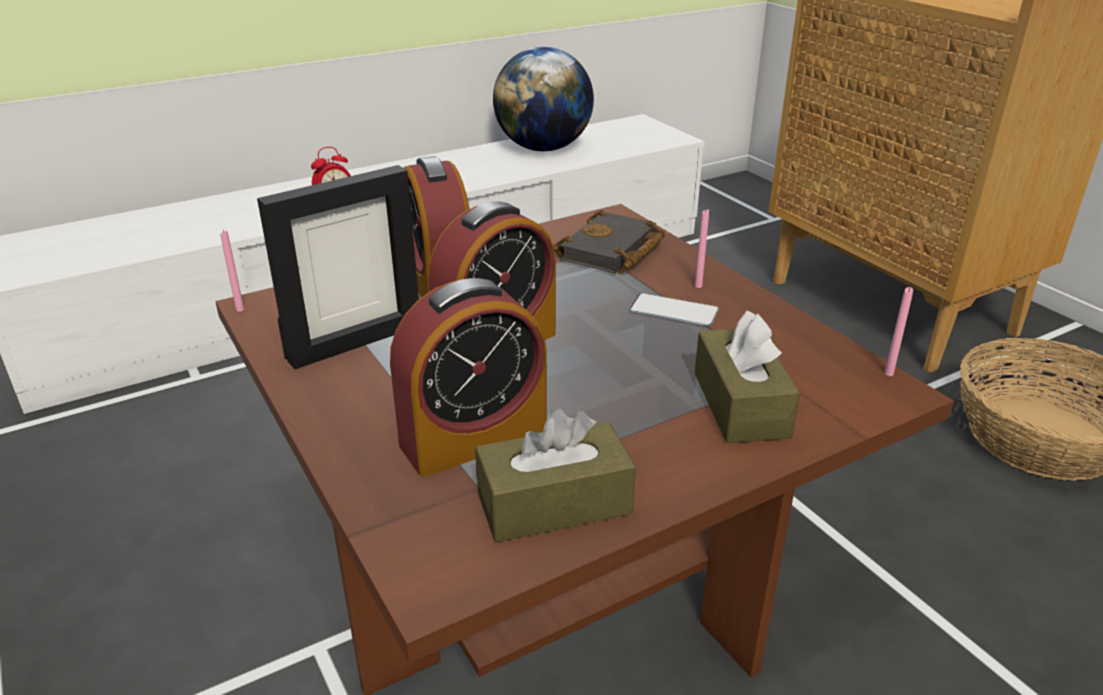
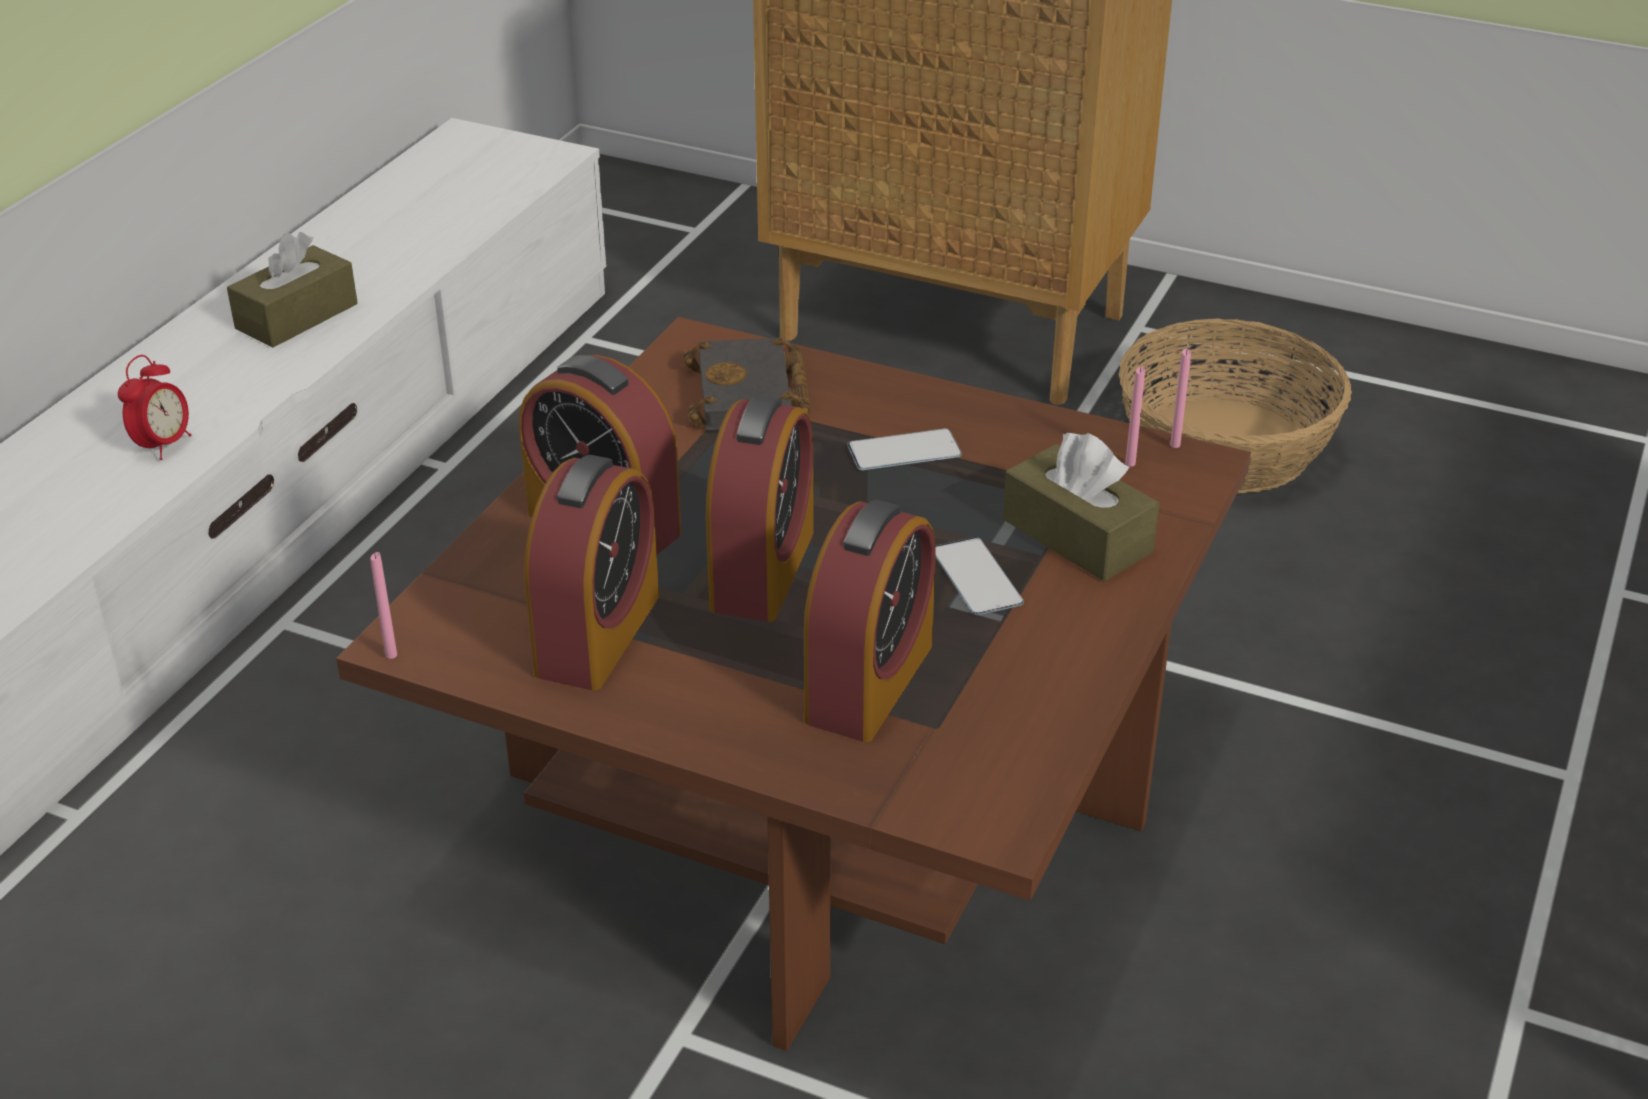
camera: 35 degrees left, 5 degrees up
(355, 341) = (598, 634): picture frame -> alarm clock
(543, 148) = (371, 234): globe -> none
(554, 504) = (1017, 709): brown tissue box -> brown tissue box (297, 316)
(632, 402) = (976, 577): none -> phone
(698, 286) = (897, 408): pink candle -> pink candle (1130, 463)

